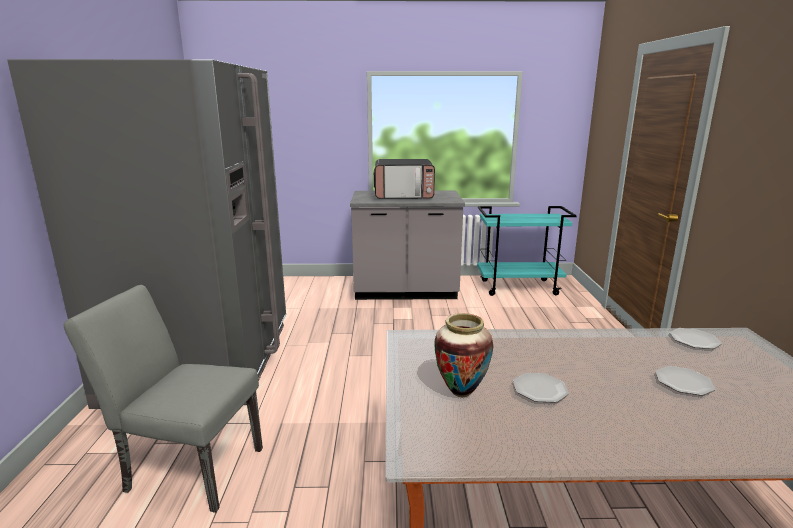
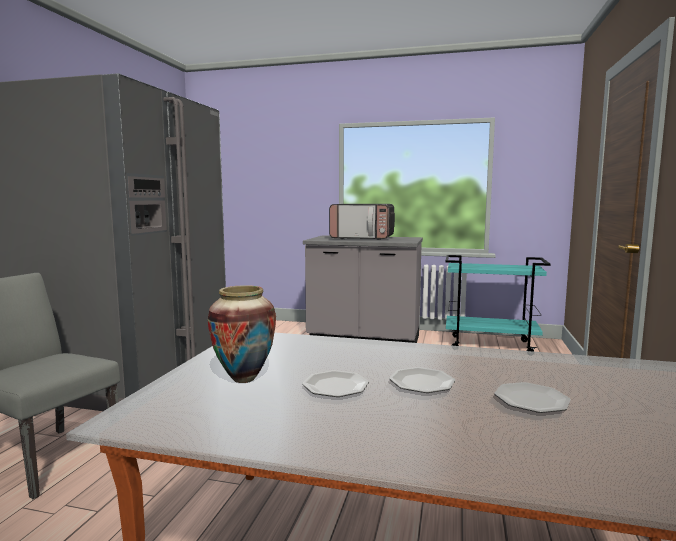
camera: 15 degrees right, 10 degrees down
(694, 340) = (592, 366): plate -> plate (421, 383)

